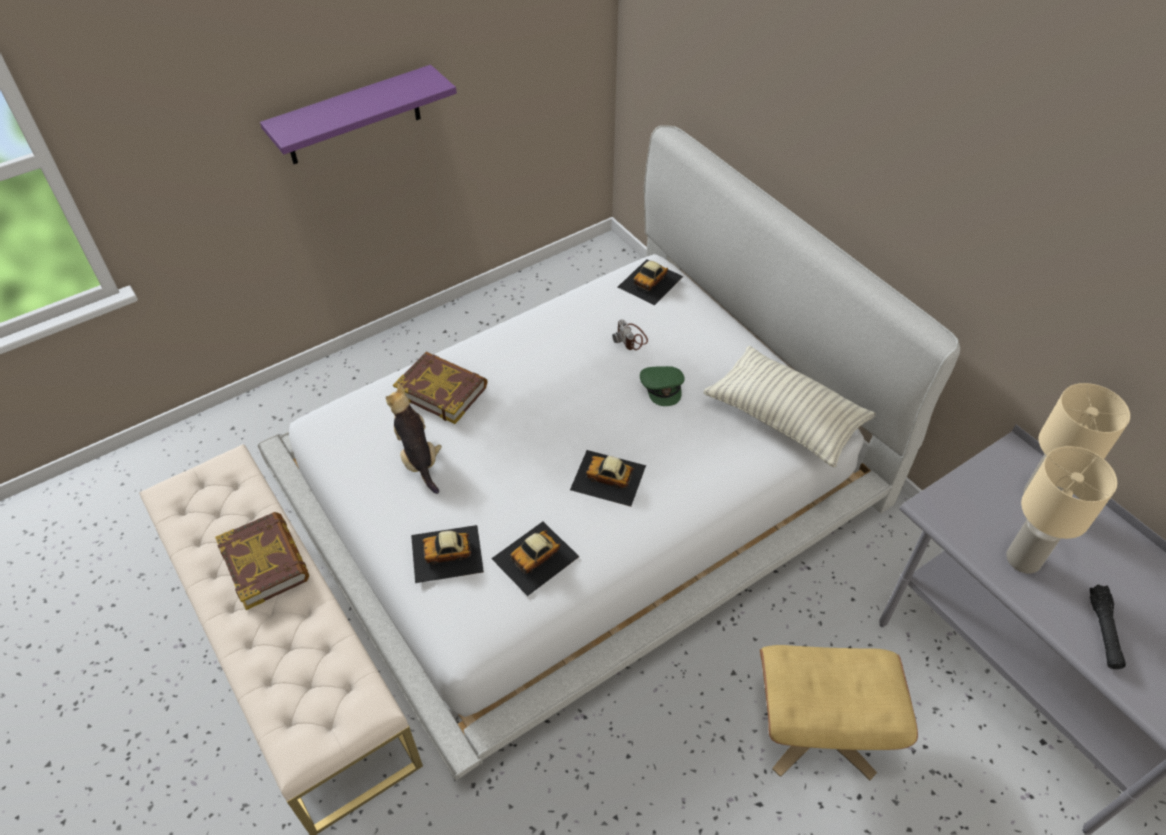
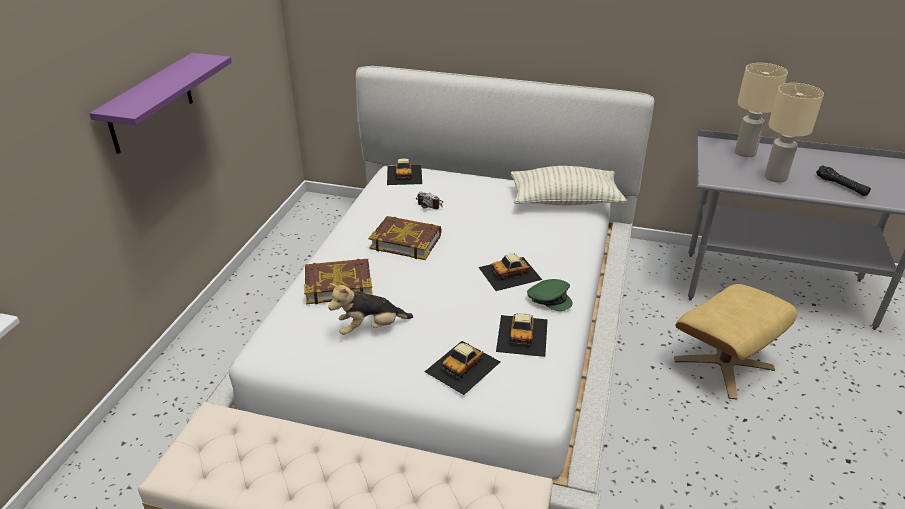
camera: 40 degrees left, 15 degrees down
(265, 563) = (327, 458): book -> book (406, 241)
(418, 457) = (370, 328): plush toy -> plush toy turned 45 degrees counterclockwise
(662, 387) = (481, 217): green cap -> green cap (549, 299)

